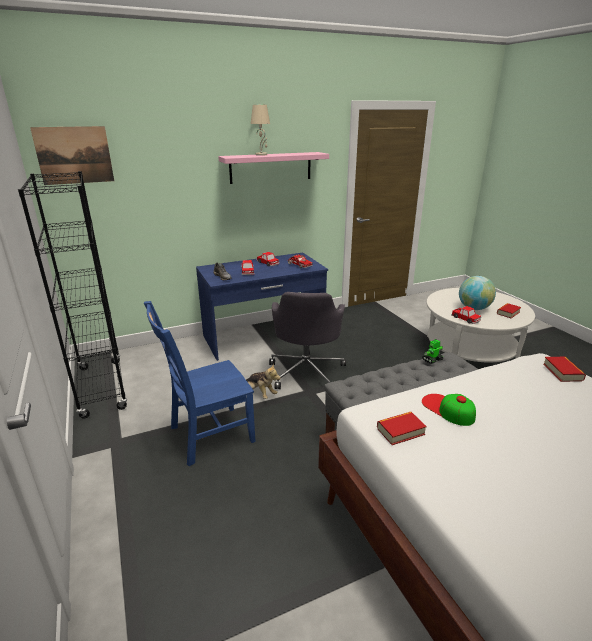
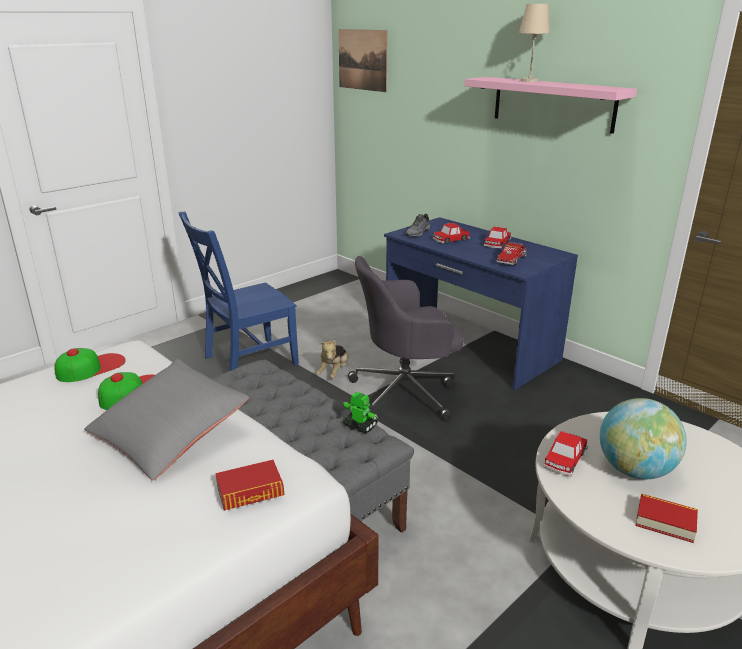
camera: 70 degrees right, 0 degrees up
(102, 388) = (297, 294): black bookcase -> none
(208, 435) = (247, 361): blue chair -> blue chair turned 75 degrees counterclockwise
(400, 431) = (91, 367): book -> cap
(505, 396) = (169, 434): none -> grey pillow

